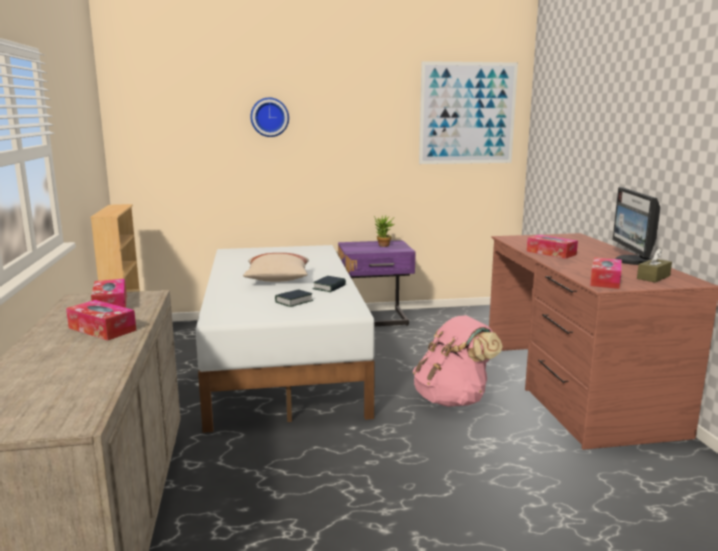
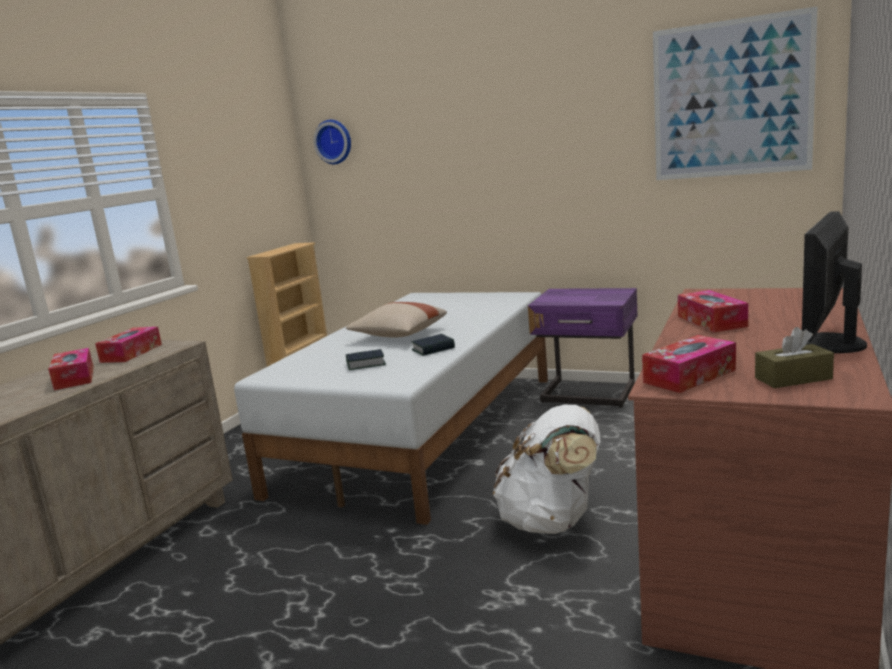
camera: 35 degrees right, 0 degrees up
(269, 117) = (459, 133): wall clock -> wall clock (334, 142)
(383, 246) = (594, 296): potted plant -> none
(453, 399) = (552, 521): pink backpack -> white backpack

